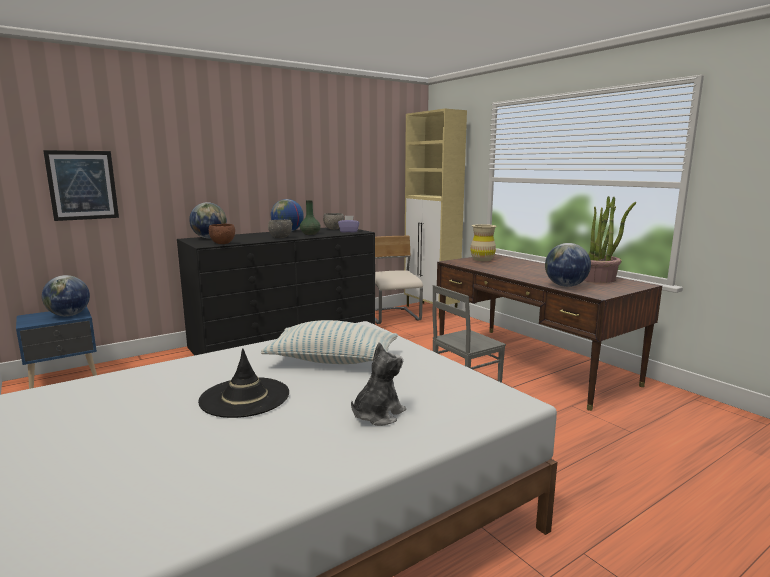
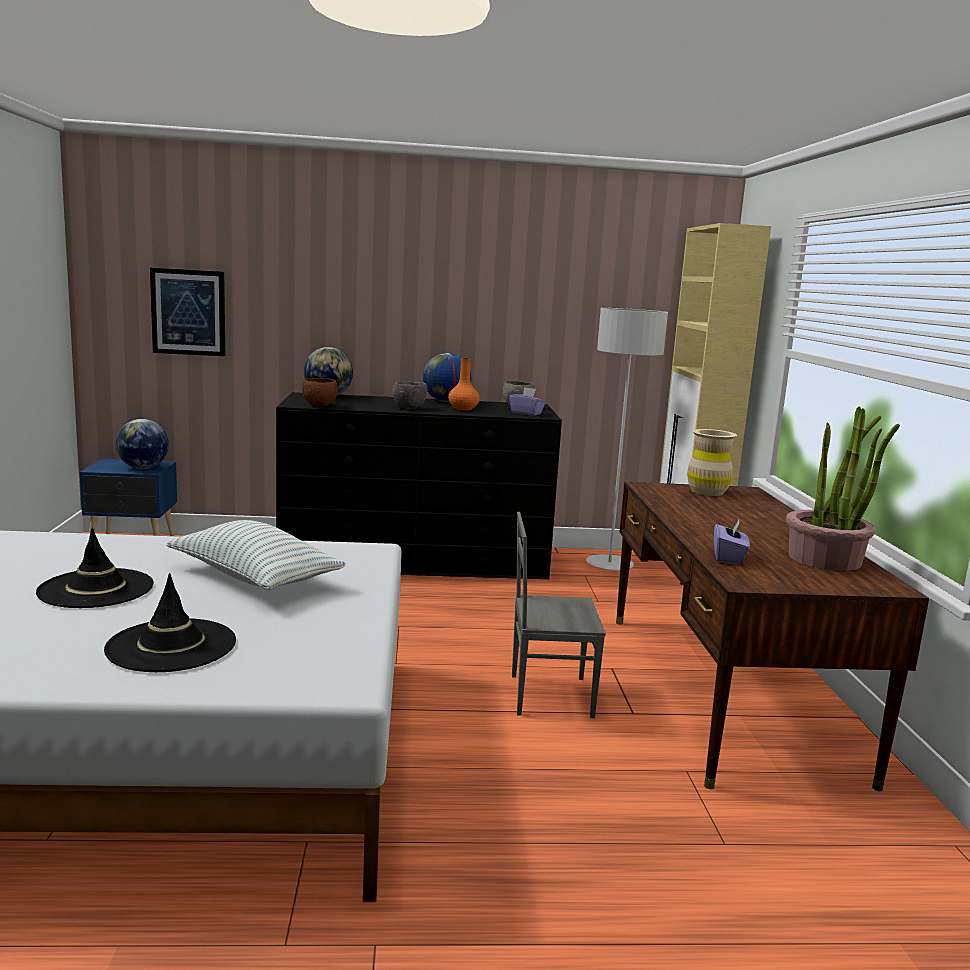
camera: 30 degrees right, 0 degrees up
(310, 234) = (463, 409): green vase -> orange vase
(377, 415) = (171, 646): plush toy -> black hat
(393, 317) = (609, 565): beige chair -> grey floor lamp
(565, 286) = (729, 558): globe -> purple tissue box

